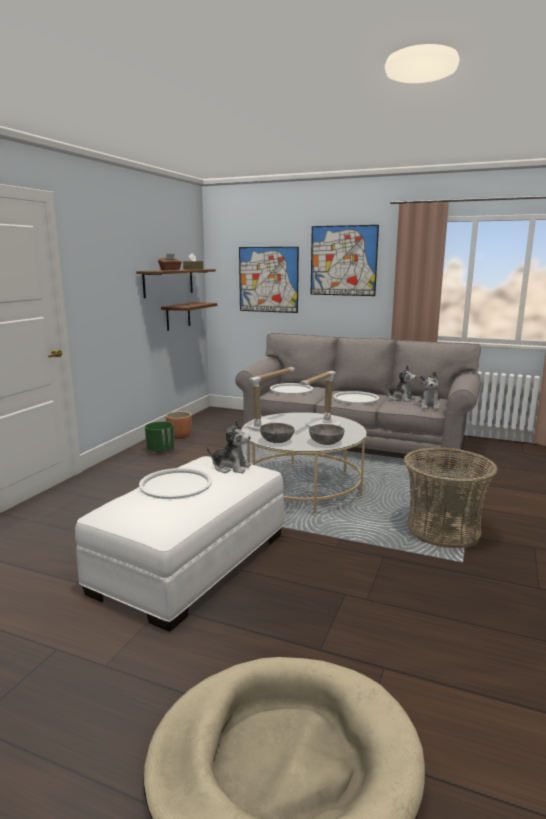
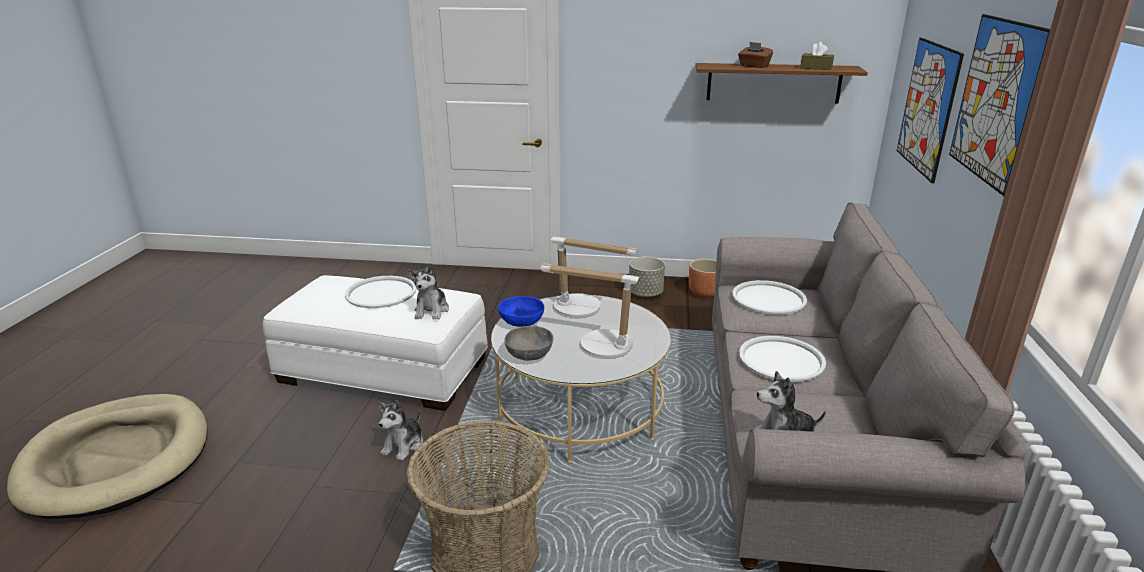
camera: 75 degrees right, 10 degrees up
(160, 450) = (645, 293): green planter -> grey planter
(178, 316) = (789, 134): brown shelf -> none
(276, 441) = (521, 322): grey bowl -> blue bowl
(400, 398) = (810, 403): plush toy -> plush toy (404, 445)

